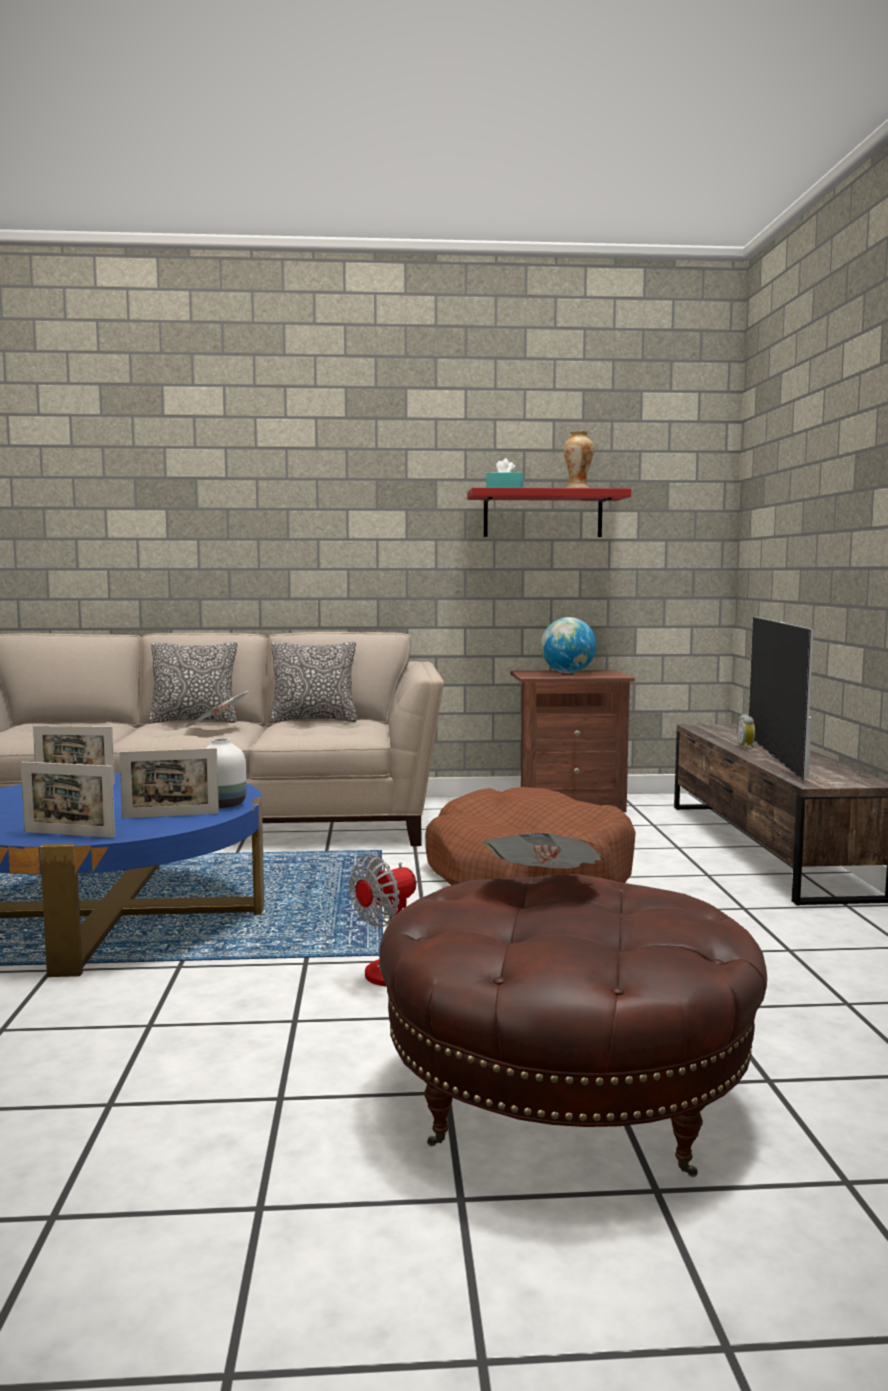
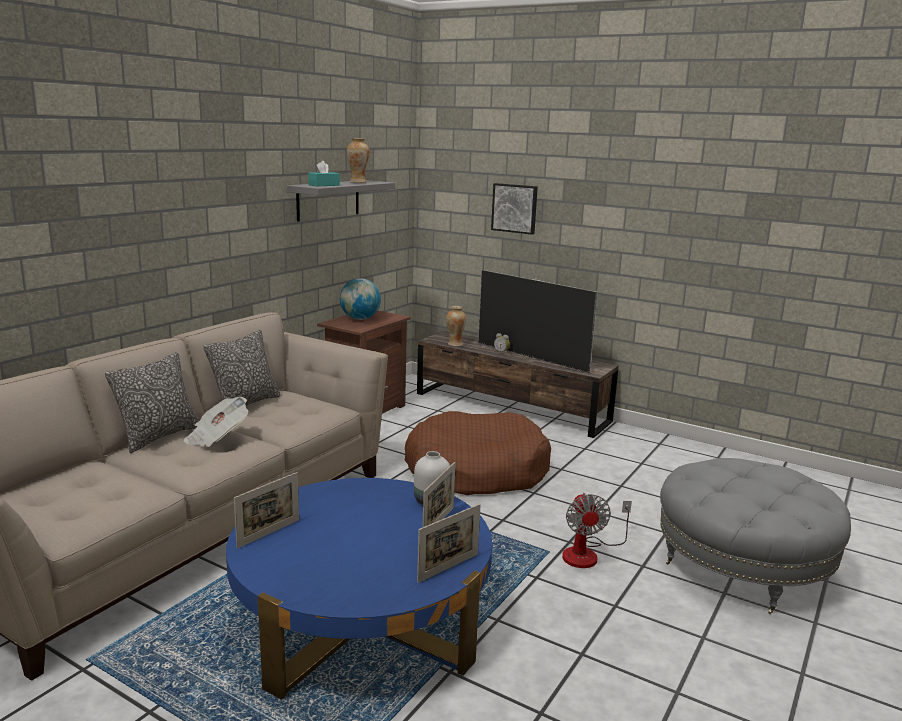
camera: 55 degrees left, 10 degrees up
(543, 514) = (328, 200): red shelf -> grey shelf
(544, 884) = (709, 477): newspaper -> none
(565, 1092) = (742, 566): brown ottoman -> grey ottoman
(711, 733) = (455, 344): none -> vase
(808, 515) = (515, 208): none -> picture

